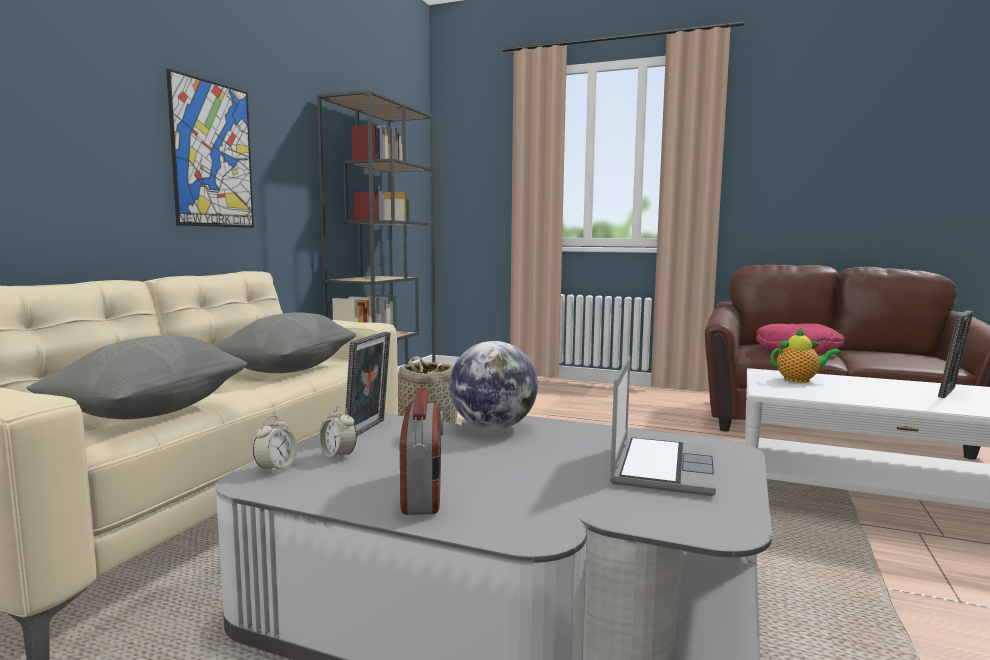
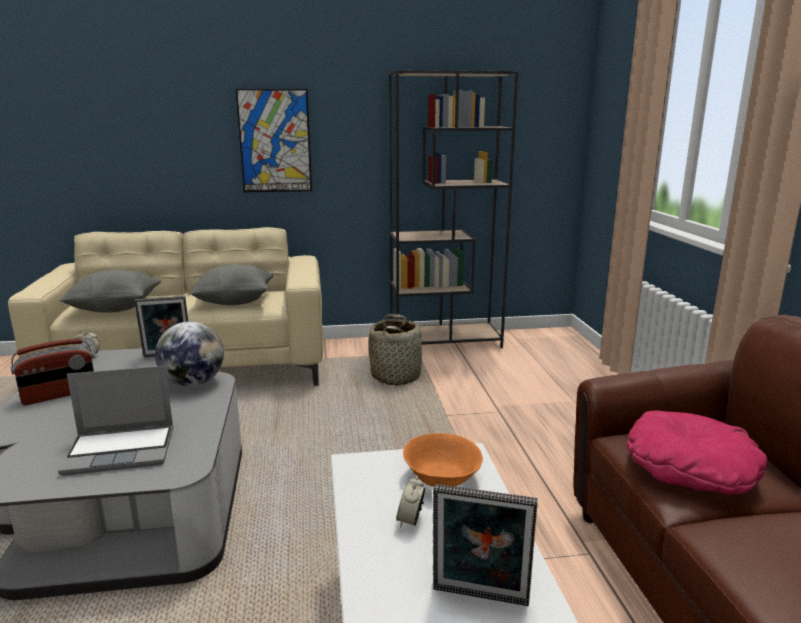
camera: 60 degrees right, 10 degrees up
(338, 456) = (114, 362): alarm clock -> alarm clock (410, 521)
(799, 380) = (440, 478): teapot -> orange bowl

